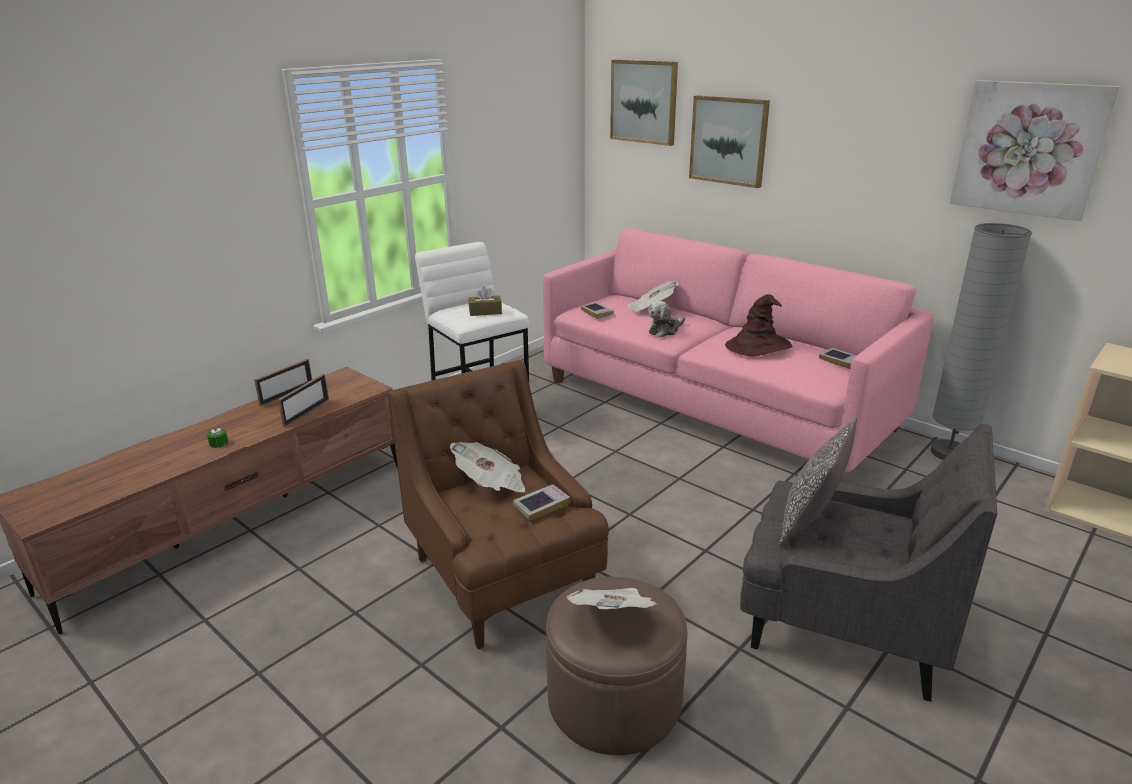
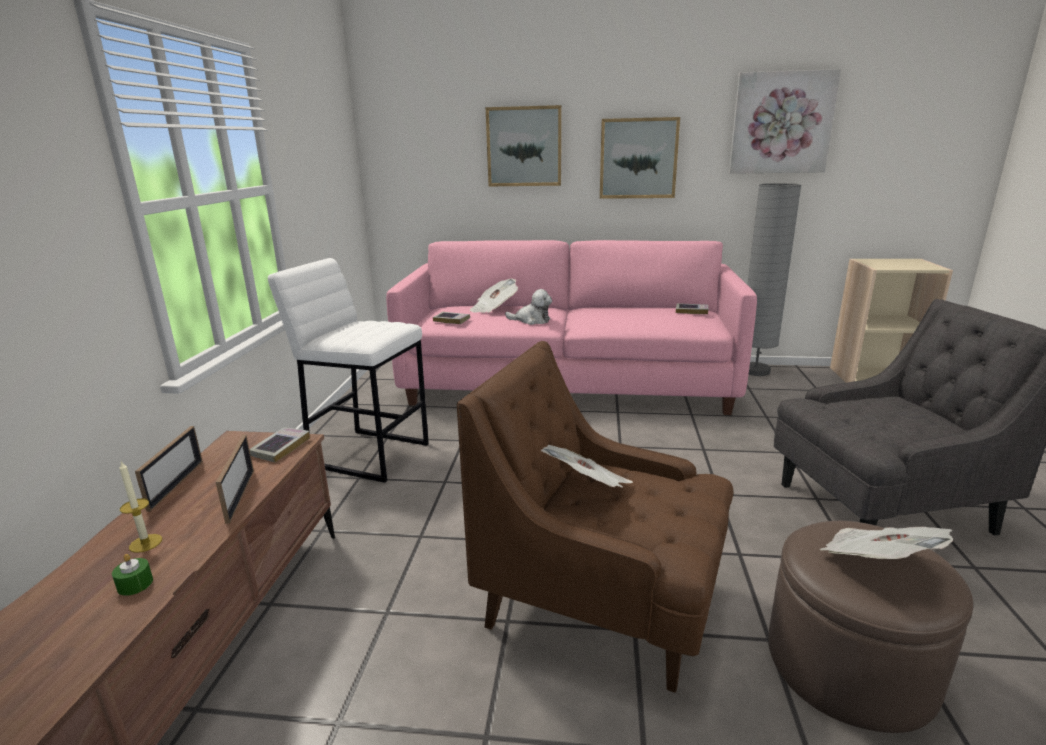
camera: 35 degrees left, 5 degrees down
(242, 423) = (145, 543): none -> candle
(485, 312) = (377, 328): brown tissue box -> none
(541, 505) = (667, 487): book -> book (280, 448)
(644, 102) = (427, 119): picture -> picture (638, 158)
(665, 330) = (531, 320): plush toy -> plush toy turned 90 degrees counterclockwise
(758, 347) = (622, 315): brown hat -> none
(810, 522) = (862, 419): pillow -> none

